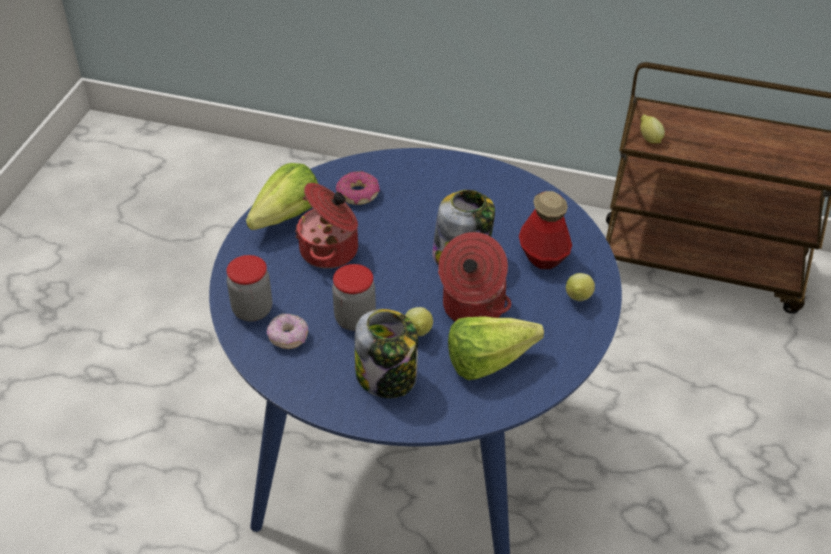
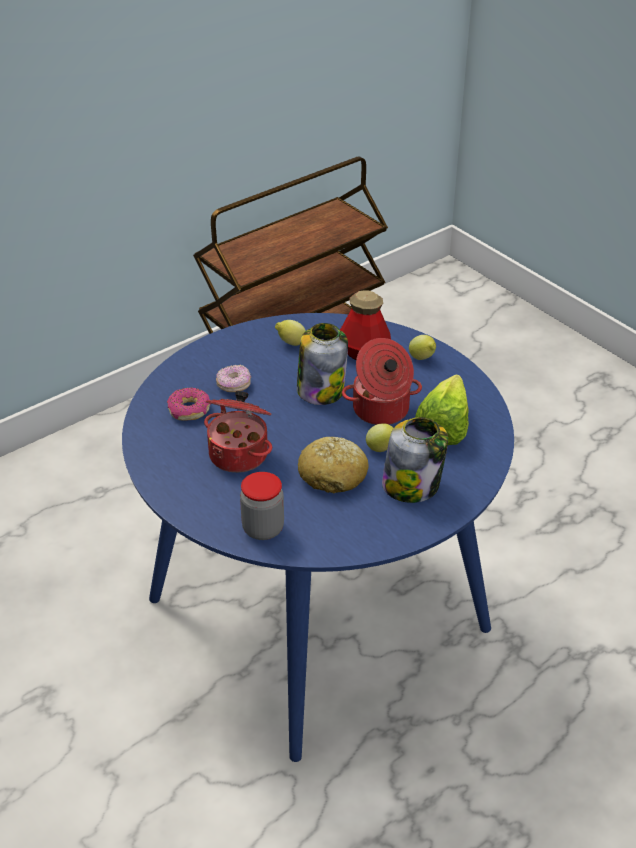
camera: 55 degrees left, 5 degrees down
(280, 220) = (169, 467): lettuce -> none
(288, 338) = (317, 521): donut -> donut (234, 385)
(355, 319) = (333, 475): jar -> bread
(649, 139) = (245, 271): lemon -> lemon (291, 343)

